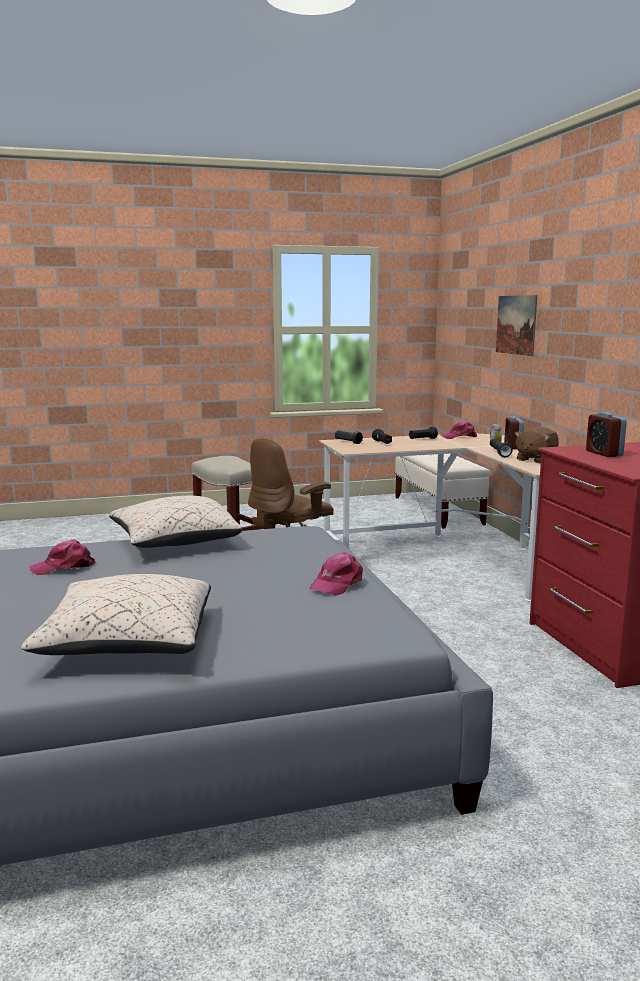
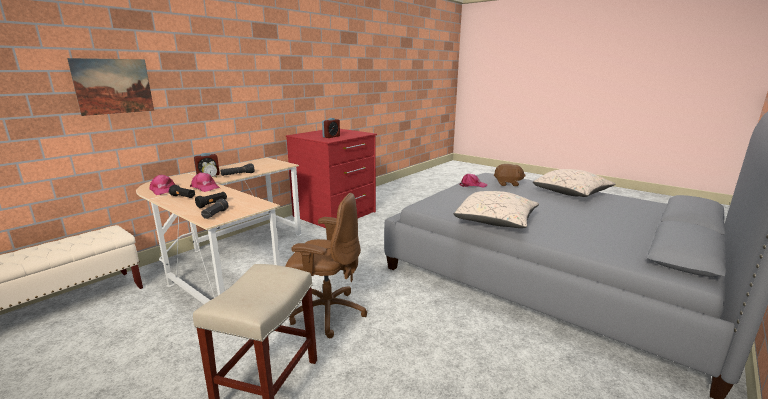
camera: 125 degrees left, 5 degrees up
(64, 567) = (573, 229): pink cap -> pink cap (205, 187)
(535, 459) = (255, 168): brown plush toy -> brown plush toy (507, 184)

